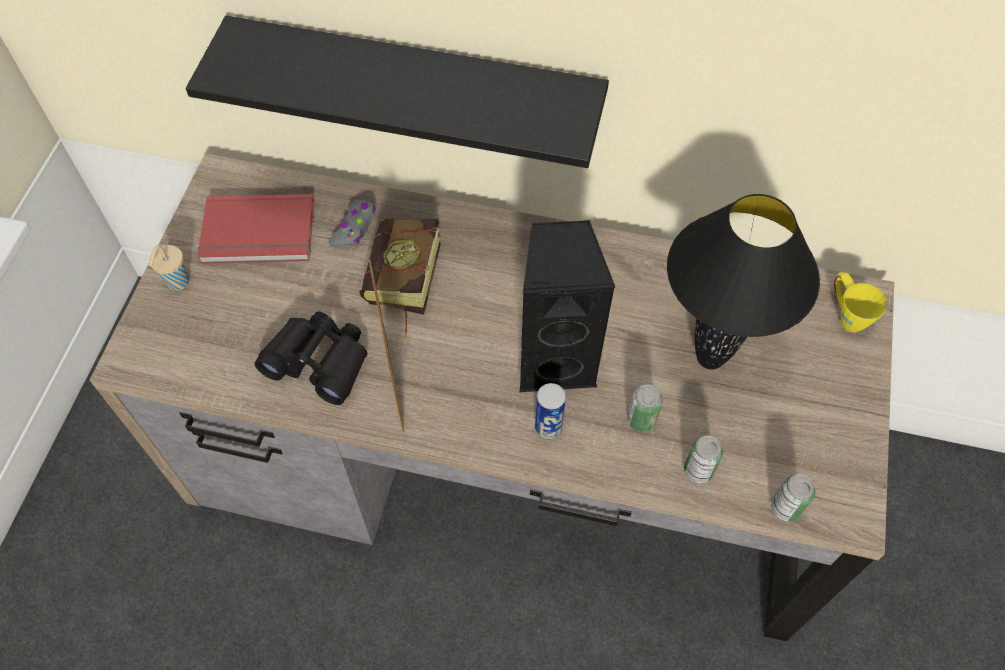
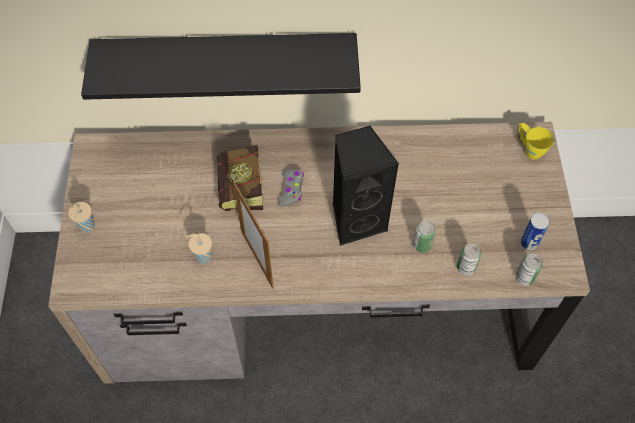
camera: 15 degrees left, 0 degrees up
(259, 234) = (132, 181): red book -> none
(319, 362) = (202, 257): black binoculars -> beige cup
(354, 228) = (196, 162): grey game controller -> grey game controller (291, 190)
(548, 428) = (365, 264): can -> can (529, 243)
(709, 360) = (453, 197): black table lamp -> none

